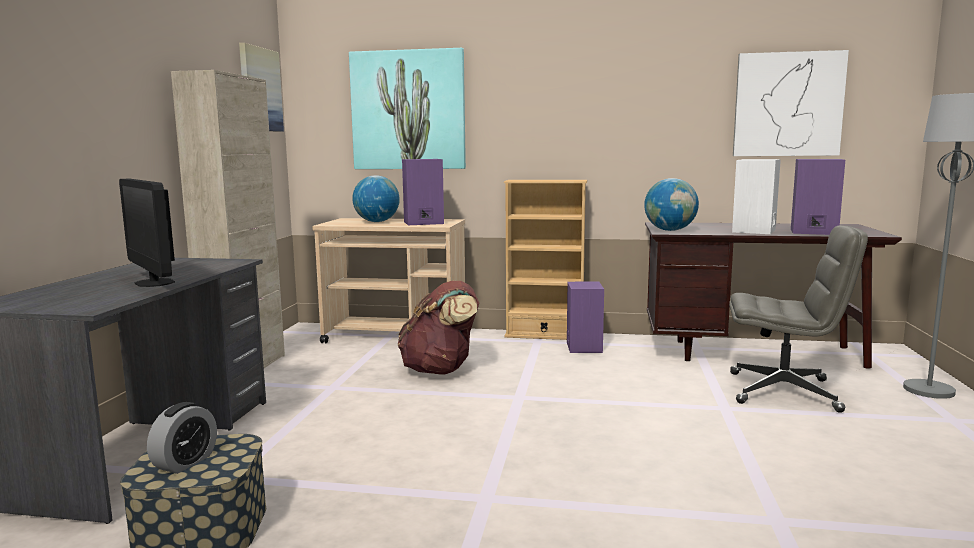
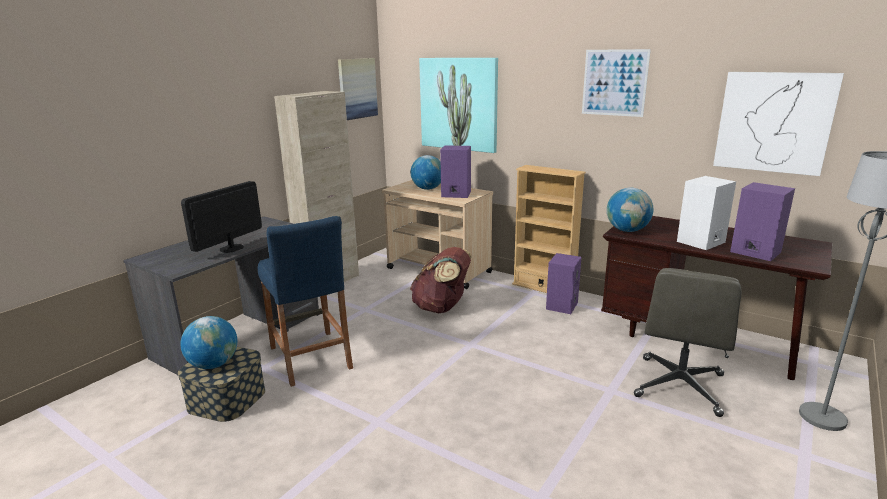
camera: 25 degrees right, 10 degrees up
(154, 283) = (231, 248): monitor -> monitor turned 45 degrees clockwise
(185, 462) = (213, 364): alarm clock -> globe
(302, 451) = (310, 357): none -> blue stool
(614, 72) = (614, 83): none -> picture
(784, 392) = (679, 386): grey office chair -> grey office chair turned 75 degrees clockwise

